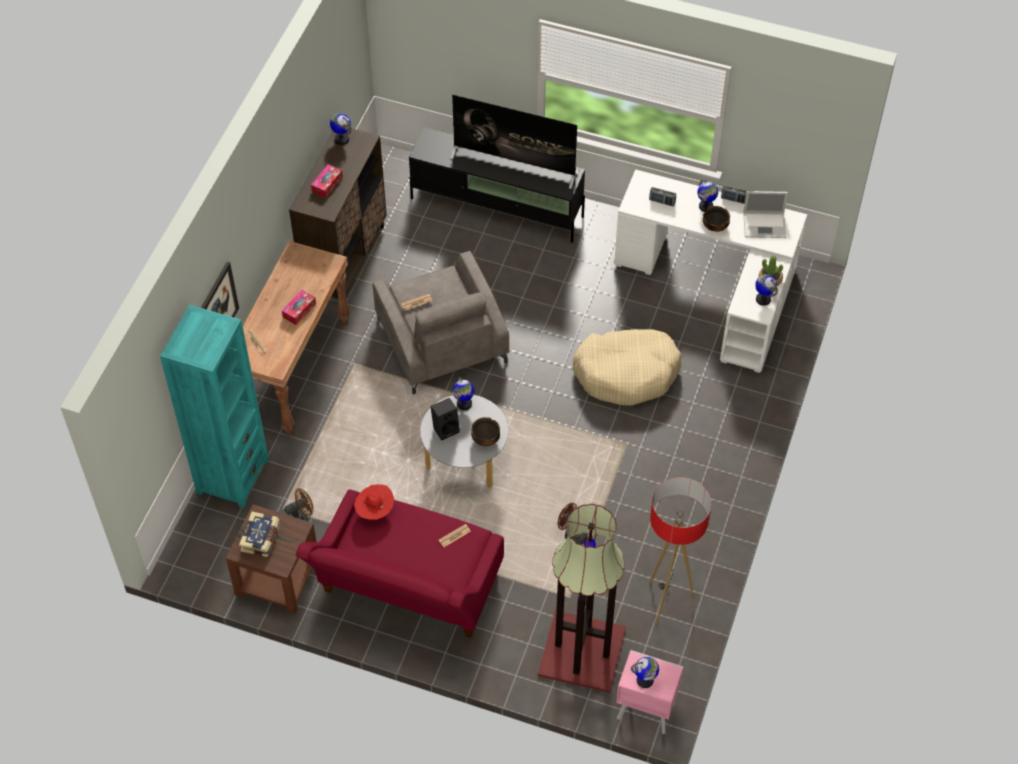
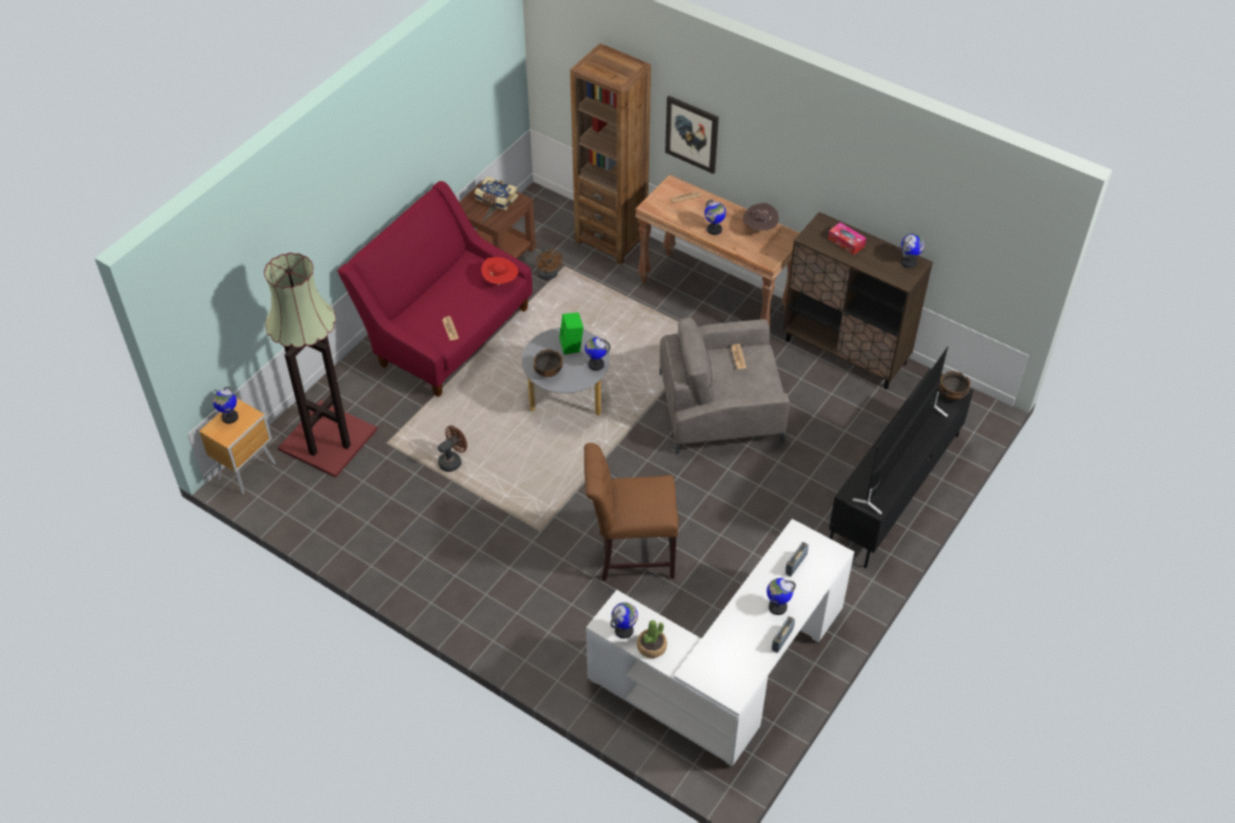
camera: 105 degrees right, 5 degrees down
(232, 476) = (611, 240): turquoise bookcase -> brown bookcase
(289, 276) = (759, 229): none -> brown hat
(299, 310) = (714, 230): tissue box -> globe
(446, 428) = (572, 346): black speaker -> green speaker
(627, 373) = (630, 553): beige dog bed -> brown chair
(644, 710) = (248, 471): pink nightstand -> brown nightstand
(666, 602) = (347, 516): floor lamp -> none
(715, 227) = (743, 607): bowl -> bowl (952, 394)
(765, 225) = (732, 661): laptop -> none

